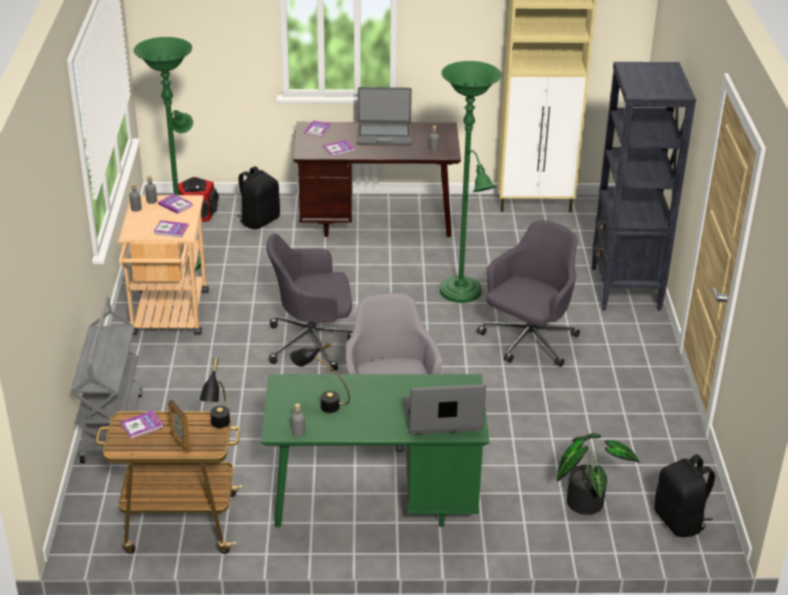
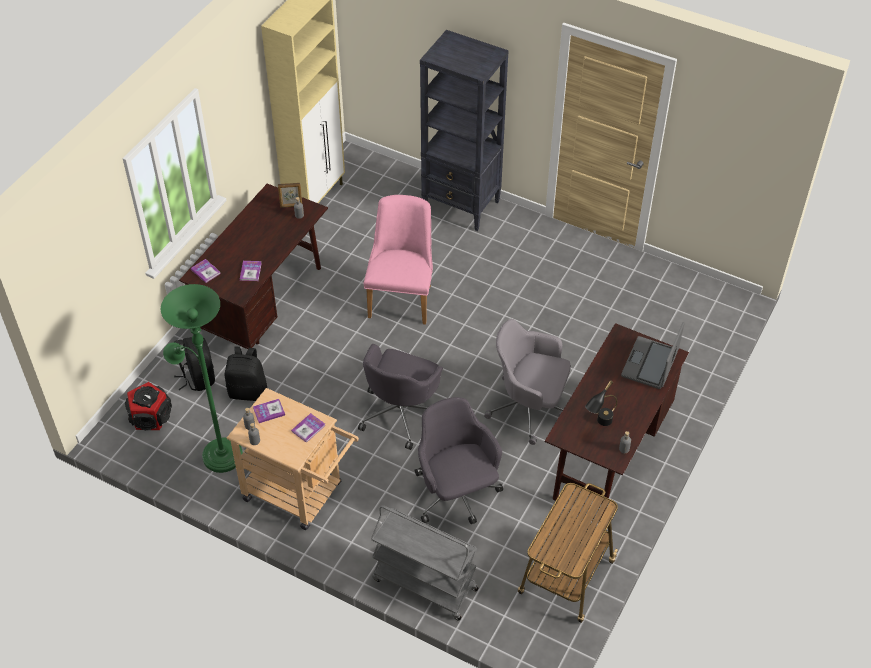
camera: 60 degrees left, 15 degrees up
(142, 425) = (554, 541): book -> none
(180, 443) = (588, 524): picture frame -> picture frame (291, 206)
(218, 428) = (583, 495): black table lamp -> none
(374, 503) = (608, 454): green desk -> brown desk
(384, 135) = (251, 235): laptop -> none
(463, 294) = (402, 296): green floor lamp -> pink chair
(528, 342) = (486, 288): grey office chair -> grey office chair (456, 494)
(586, 499) = (668, 341): potted plant -> none
(680, 521) = (712, 306): black backpack -> black backpack (248, 391)

